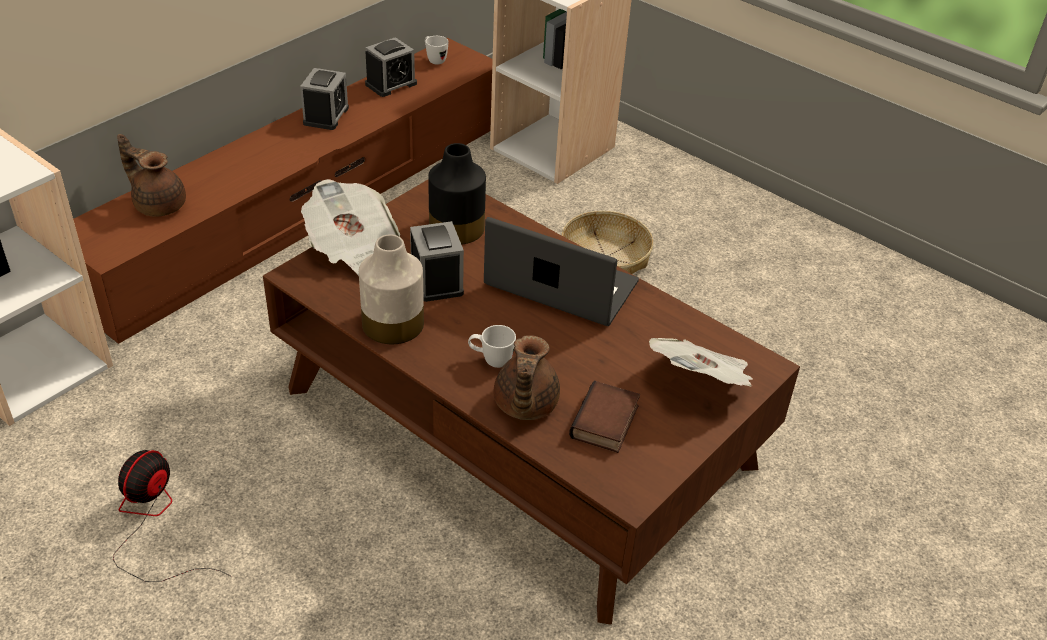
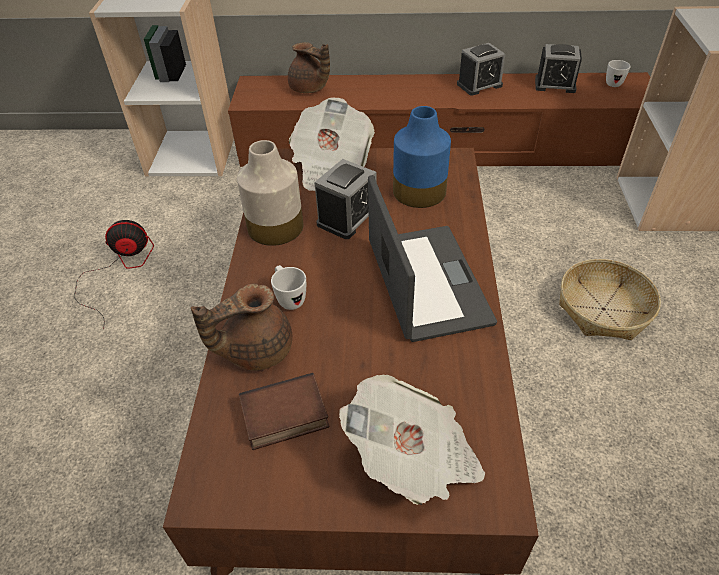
camera: 55 degrees right, 5 degrees up
(158, 204) = (309, 89): brown teapot -> brown teapot turned 135 degrees clockwise
(456, 227) = (419, 190): black vase -> blue vase

